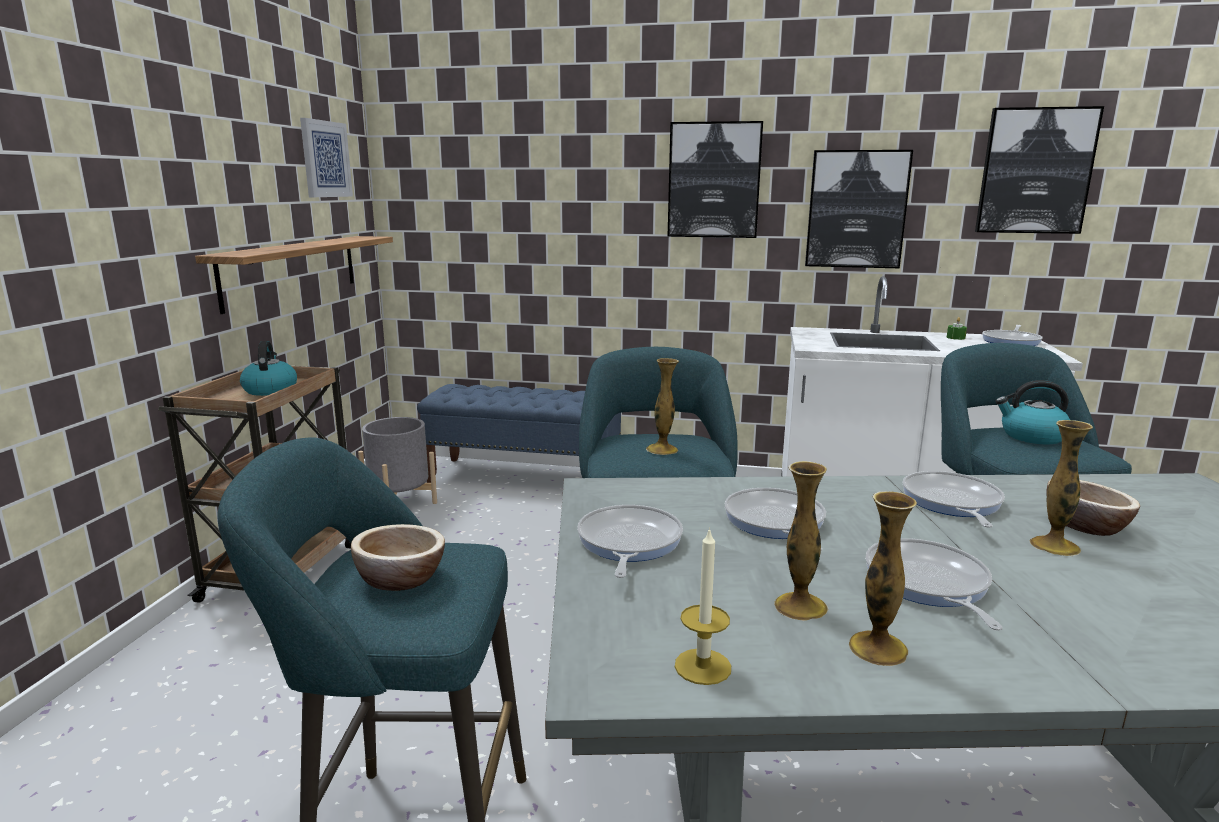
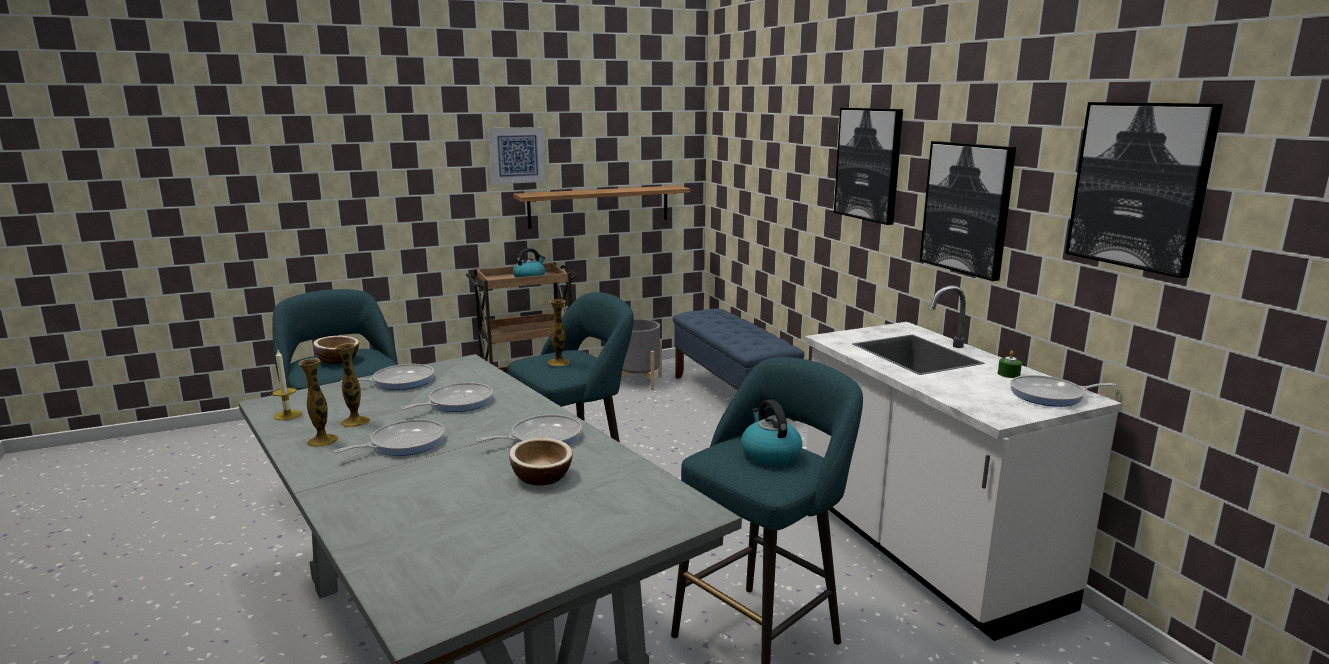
camera: 55 degrees right, 0 degrees up
(325, 159) = (648, 131): picture -> picture (517, 155)
(1054, 546) = (492, 470): vase -> none

